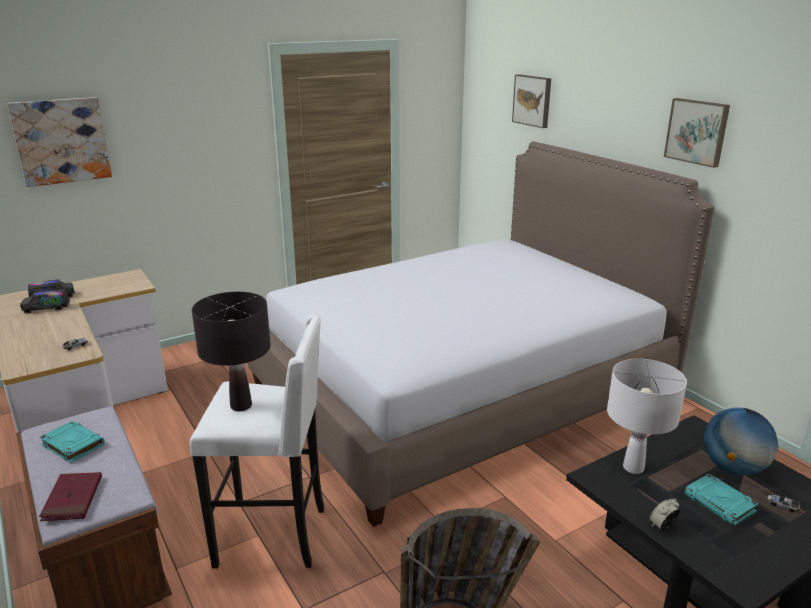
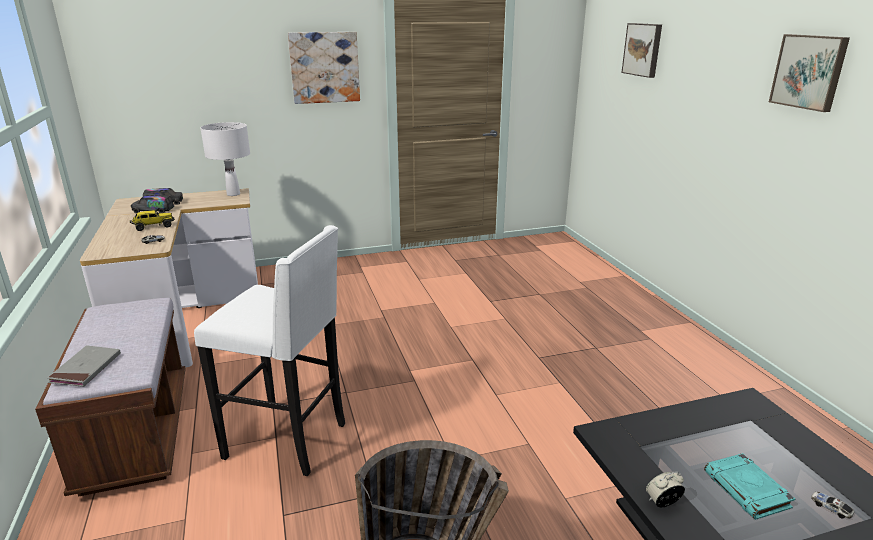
camera: 15 degrees right, 0 degrees up
(61, 141) = (190, 69): picture -> picture (324, 67)
(62, 328) = (153, 227): none -> toy truck
(72, 444) = (116, 323): turquoise book -> none
(72, 499) = (86, 368): red book -> grey book
(240, 406) = (252, 306): black table lamp -> none
(462, 390) = (526, 335): bed -> none
(633, 468) = (654, 432): white table lamp -> white table lamp (233, 194)
(733, 468) = (780, 453): globe -> none

